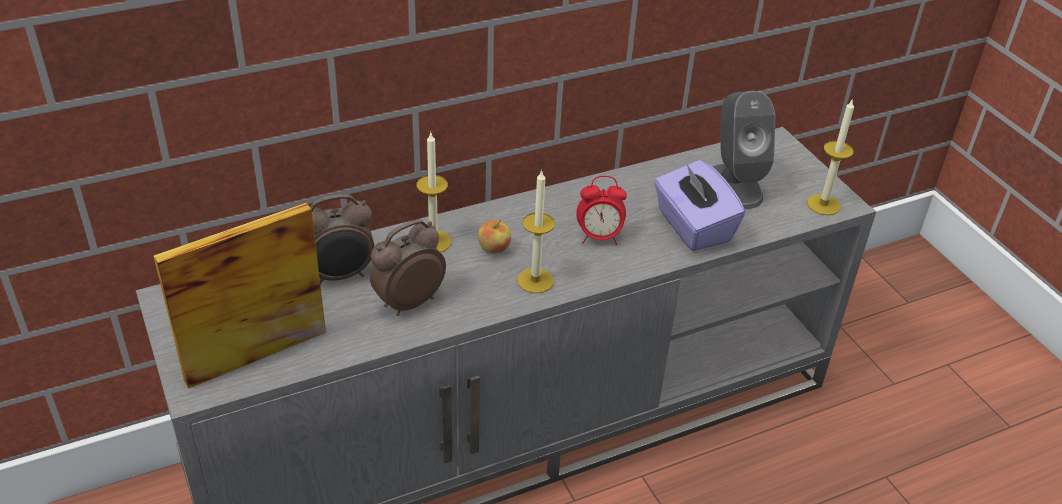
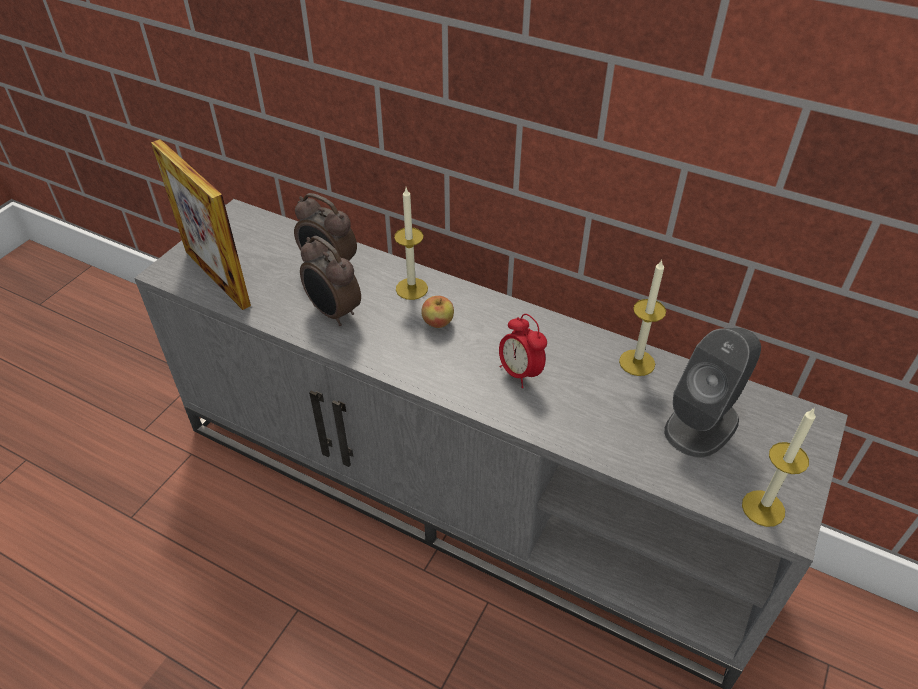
camera: 55 degrees right, 5 degrees up
(256, 356) = (217, 278): picture frame -> picture frame turned 150 degrees counterclockwise
(408, 302) = (333, 313): alarm clock -> alarm clock turned 150 degrees counterclockwise
(535, 280) = (425, 364): candle -> candle (637, 362)
(692, 227) = (605, 425): purple tissue box -> none

